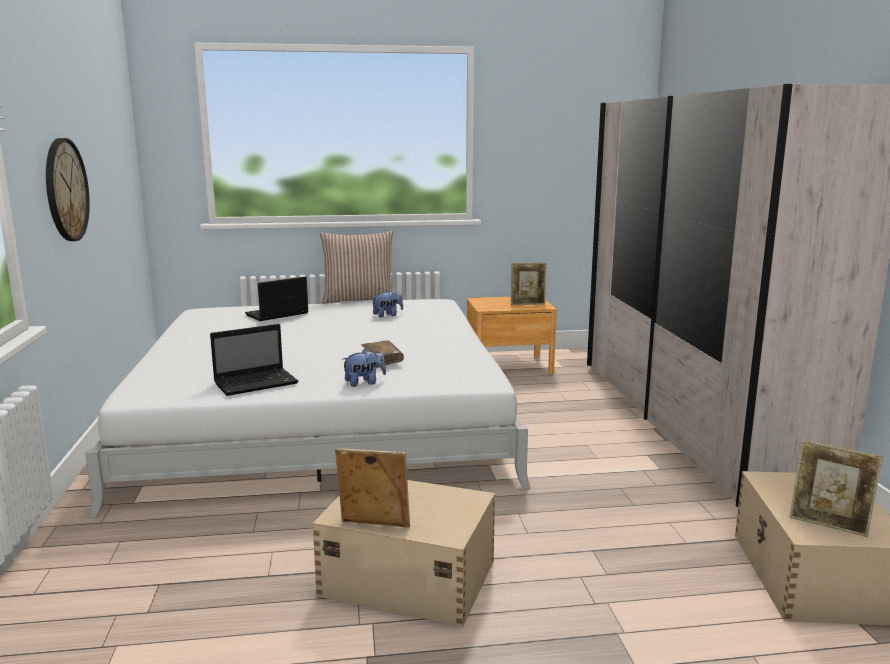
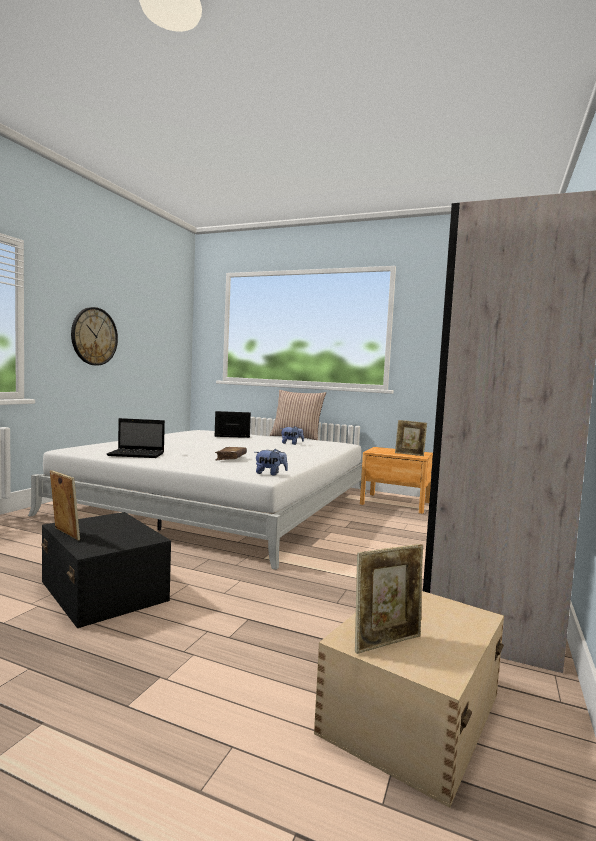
camera: 30 degrees right, 10 degrees down
(364, 383) = (191, 464): plush toy -> plush toy (270, 474)
(407, 577) = (104, 590): beige storage box -> black storage box
(828, 526) = (387, 642): picture frame -> picture frame turned 90 degrees counterclockwise

